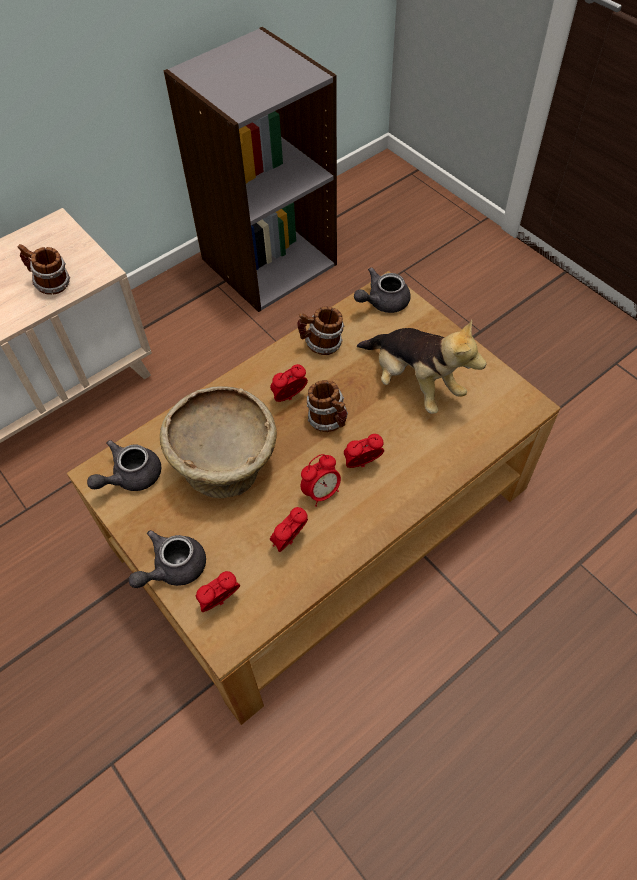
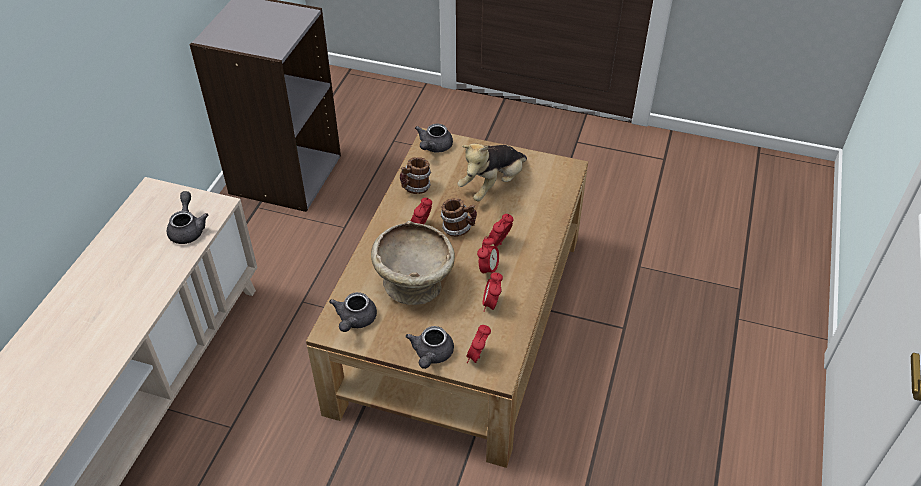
camera: 35 degrees left, 10 degrees down
(51, 284) = (188, 229): mug -> grey teapot
(413, 383) = (493, 185): plush toy -> plush toy turned 120 degrees clockwise

